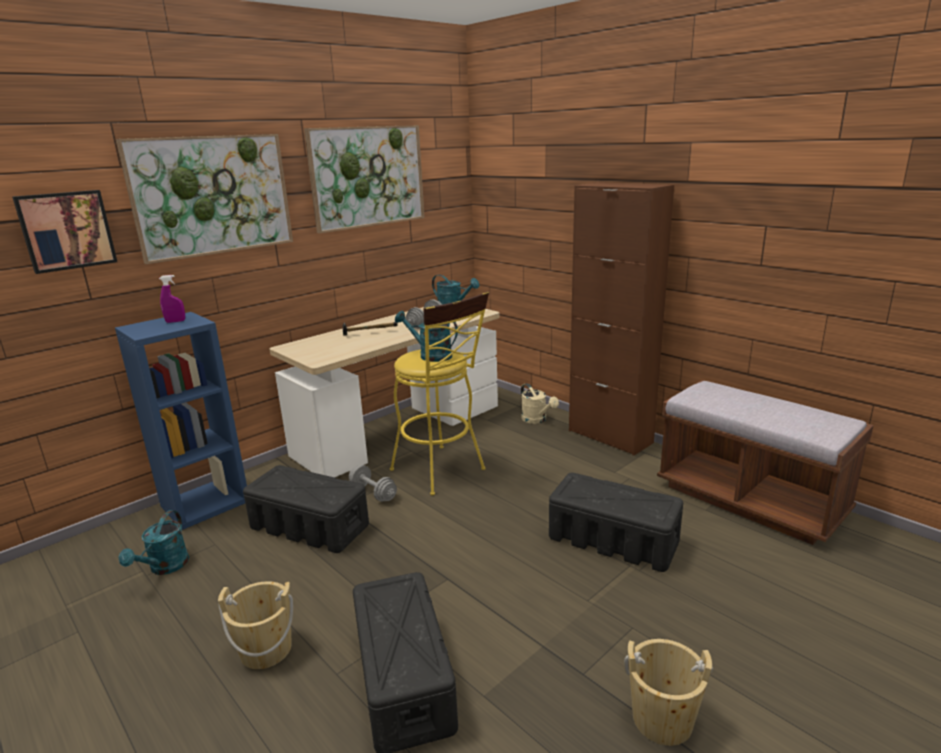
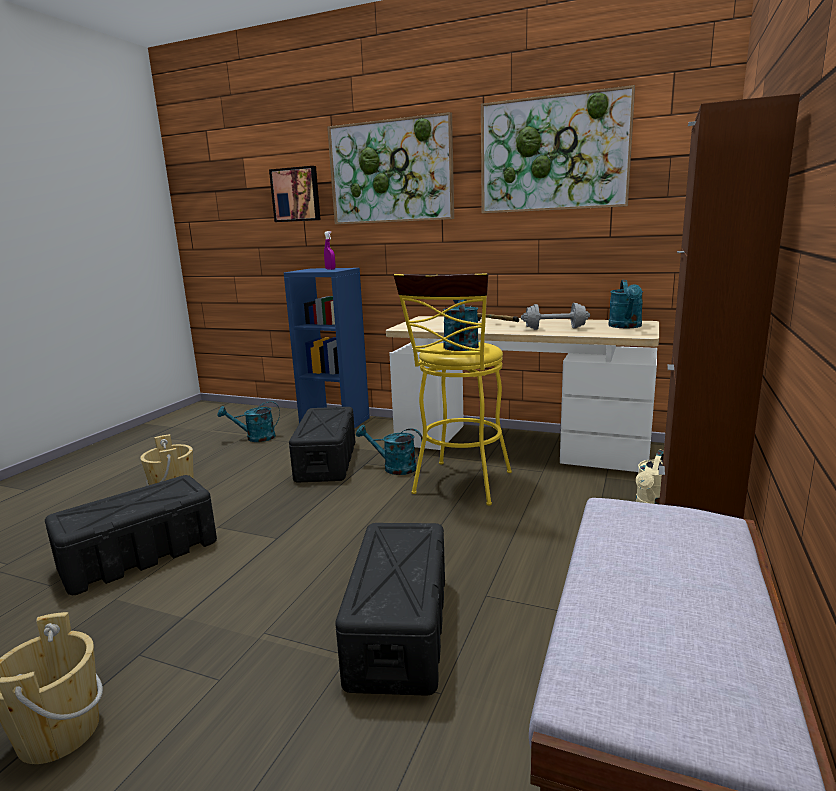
camera: 65 degrees right, 5 degrees down
(373, 493) = (394, 468): grey dumbbell -> turquoise watering can

